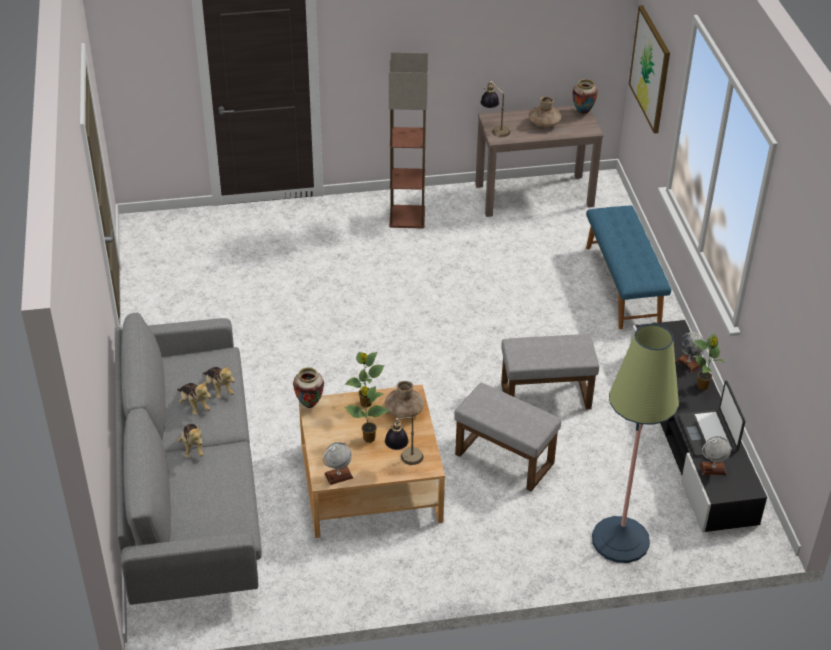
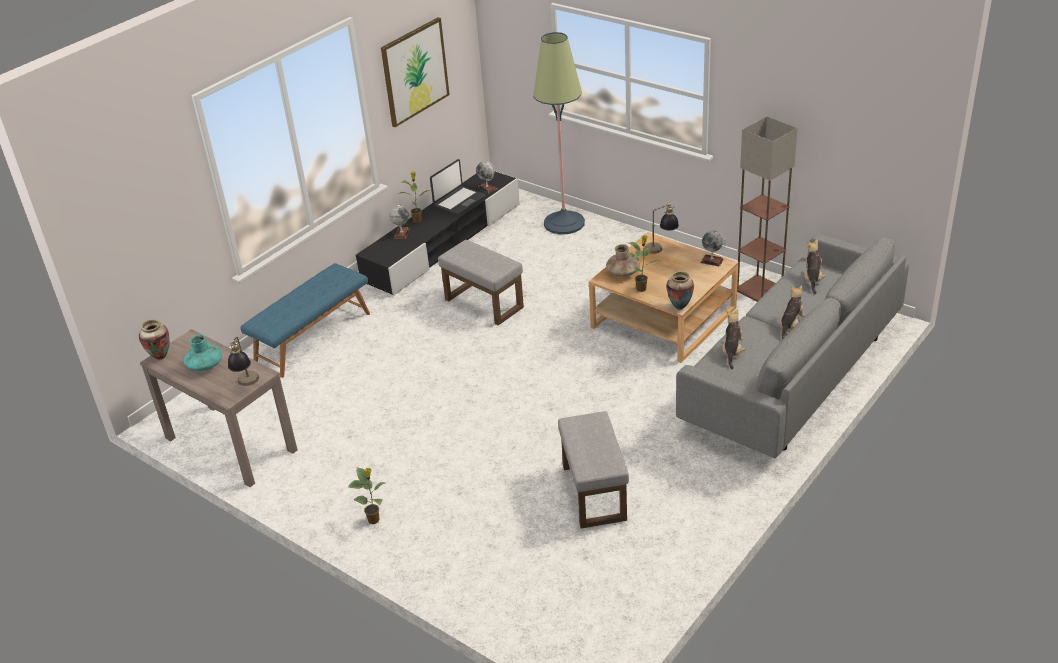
camera: 130 degrees left, 5 degrees down
(194, 405) = (762, 351): plush toy -> plush toy (812, 279)
(368, 439) = (667, 270): potted plant -> potted plant (374, 520)
(406, 217) = (354, 492): floor lamp -> floor lamp (760, 290)
(506, 458) = (563, 286): grey ottoman -> grey ottoman (593, 492)
(544, 123) = (205, 365): brown vase -> turquoise vase
(650, 69) = (143, 247): picture -> picture (415, 71)

